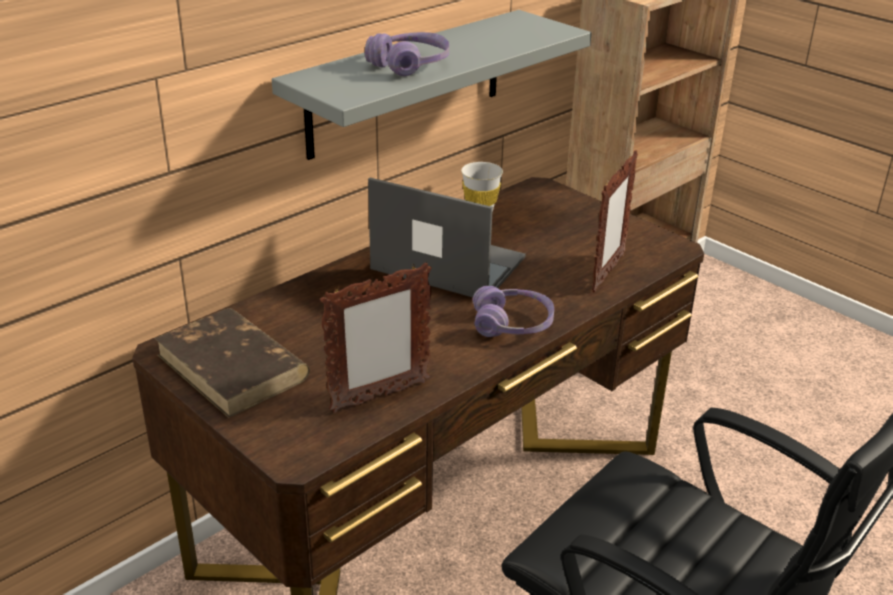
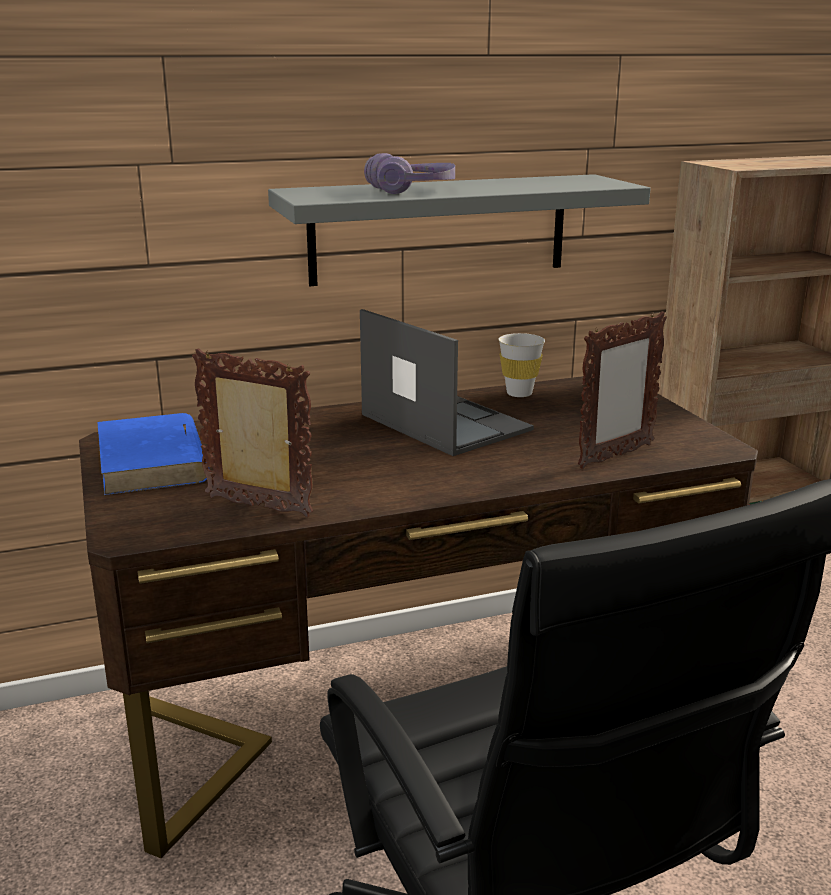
camera: 25 degrees right, 10 degrees down
(233, 367) = (152, 461): brown book -> blue book
(379, 397) = (258, 507): picture frame -> picture frame turned 150 degrees counterclockwise
(512, 324) = (461, 478): purple headphones -> none

